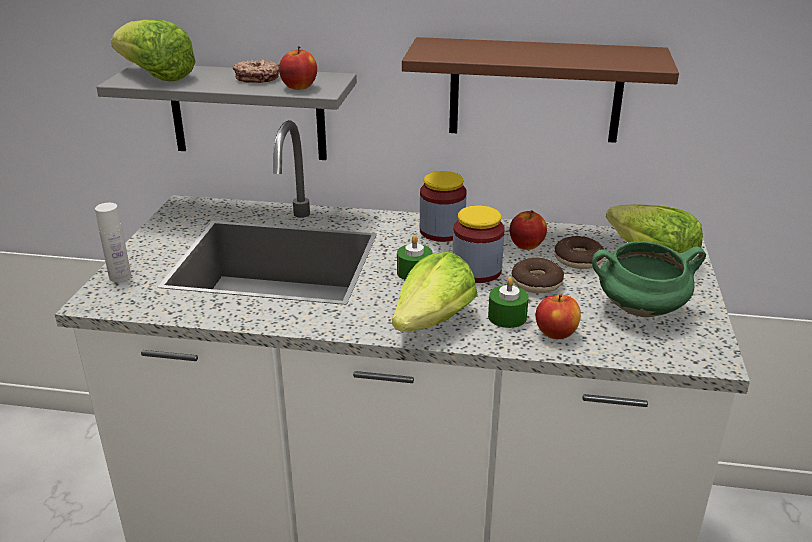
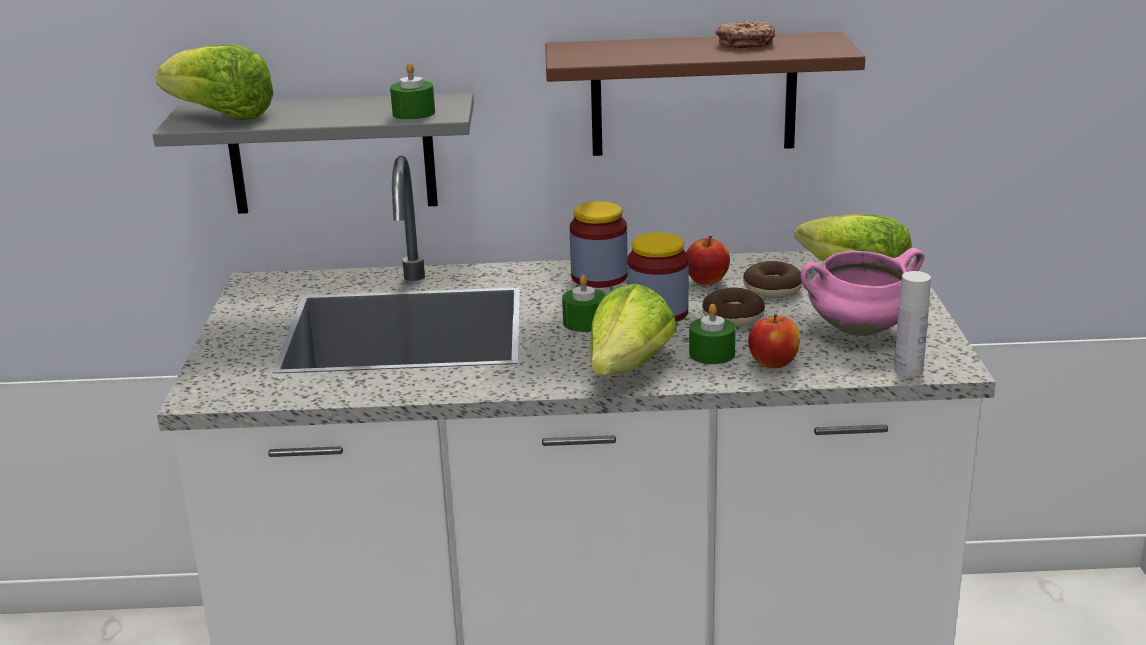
camera: 10 degrees left, 5 degrees down
(120, 276) = (217, 367): white bottle -> white bottle (908, 370)
(257, 78) = (353, 107): donut -> donut (745, 43)
(299, 87) = (413, 113): apple -> green candle
(639, 310) = (858, 330): green cooking pot -> pink cooking pot

